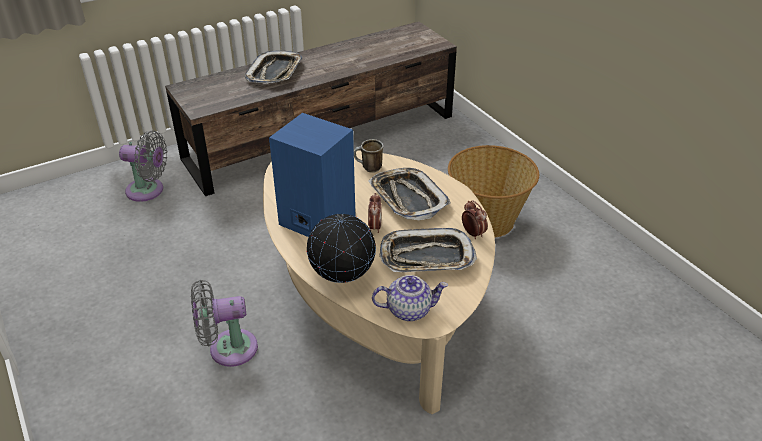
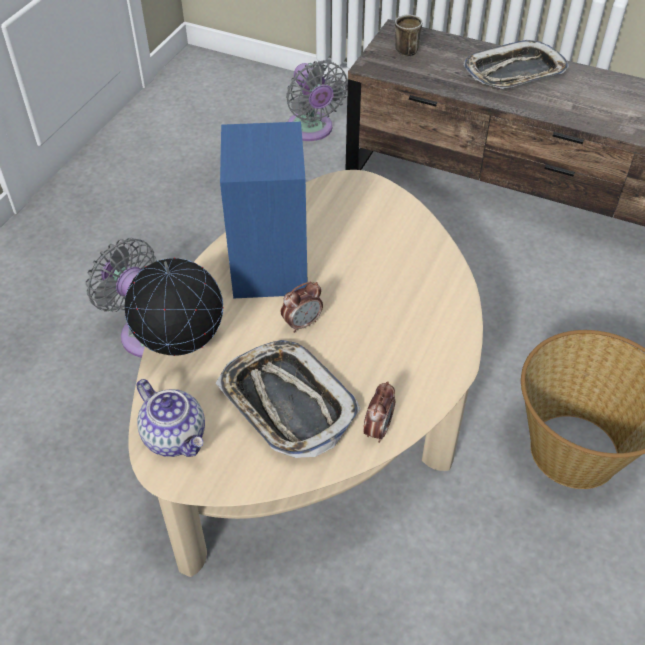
camera: 55 degrees right, 10 degrees up
(368, 168) = (412, 256): mug -> mug (403, 50)
(407, 198) = (389, 324): tray -> none

